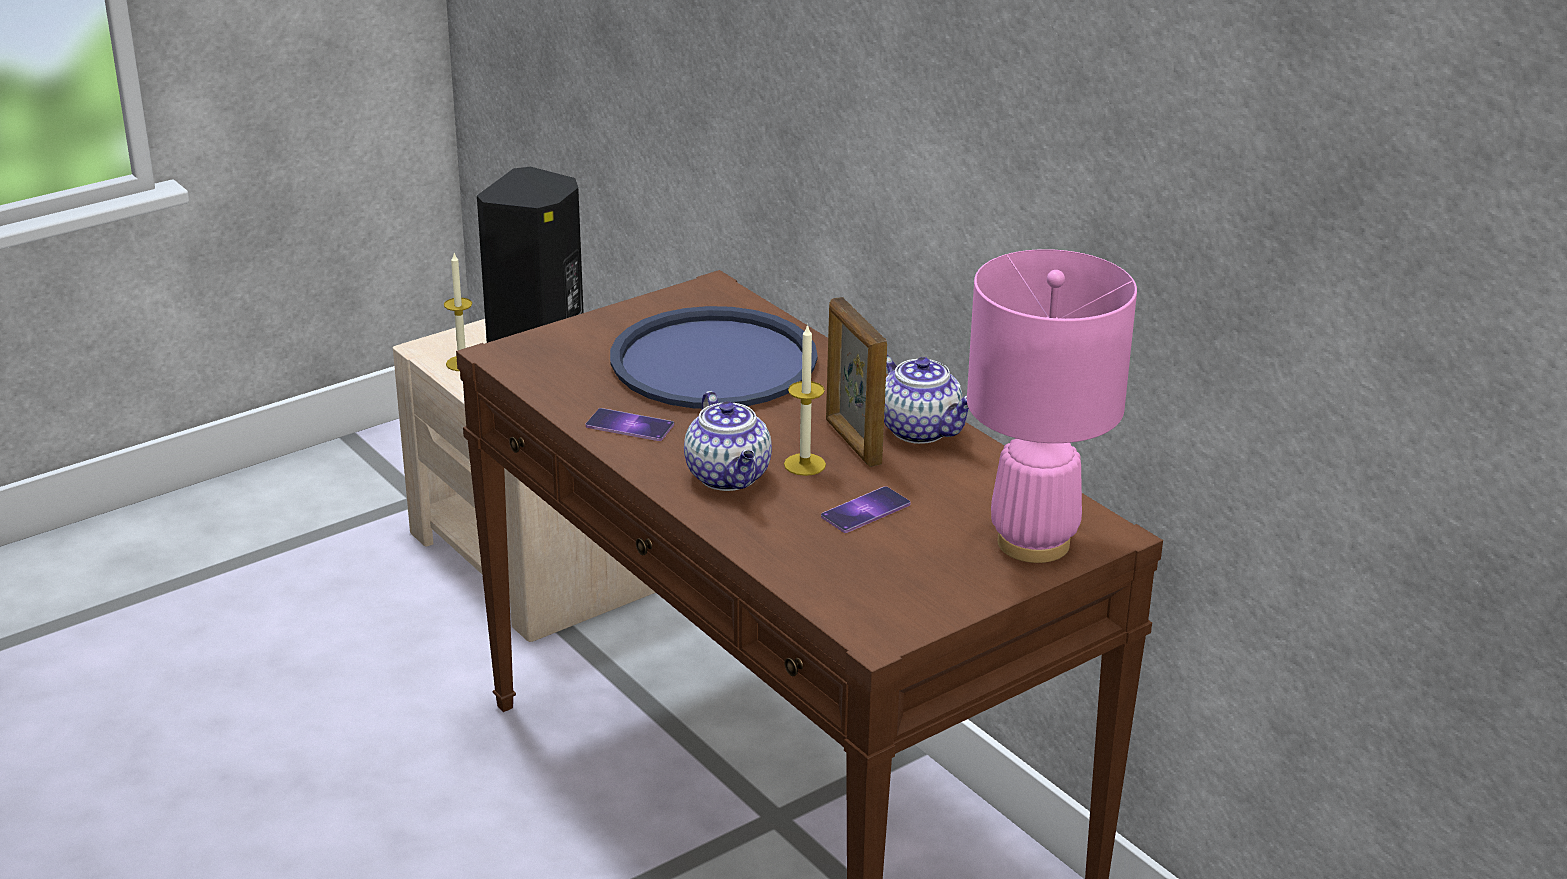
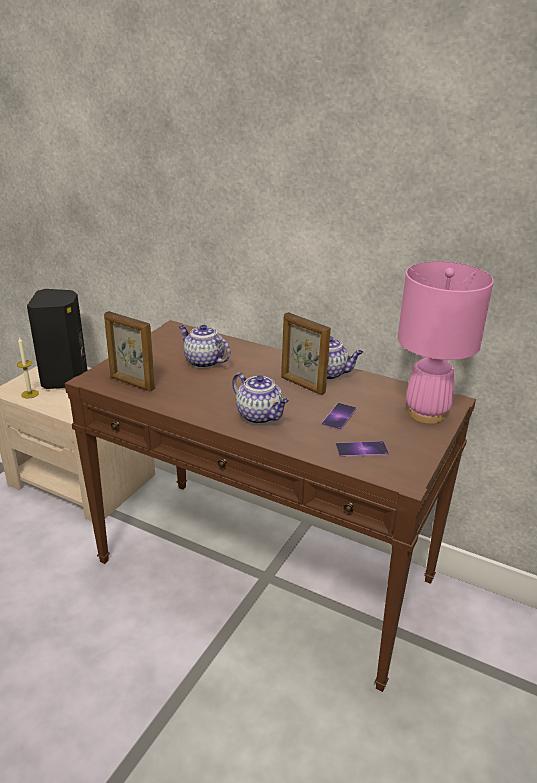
camera: 25 degrees left, 0 degrees up
(561, 375) = (132, 383): none -> picture frame
(629, 425) = (188, 401): phone -> phone (361, 449)
(713, 361) = (203, 361): blue tray -> teapot
(804, 464) = (290, 401): candle -> none

